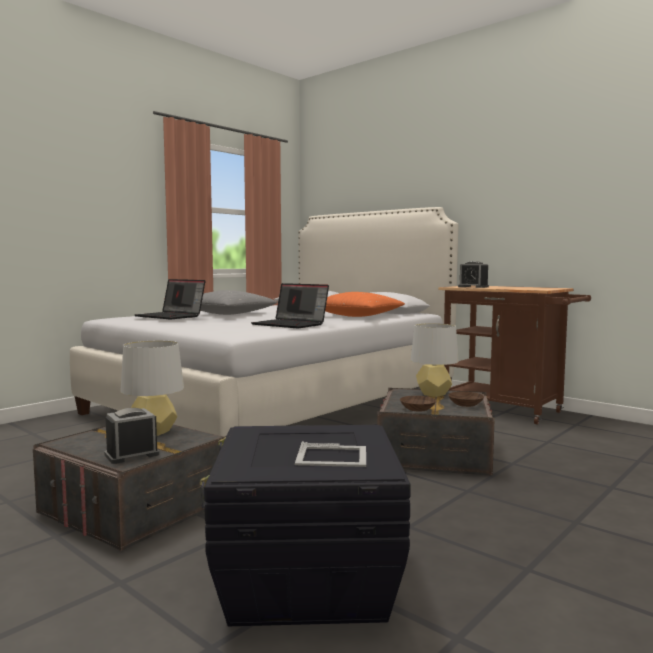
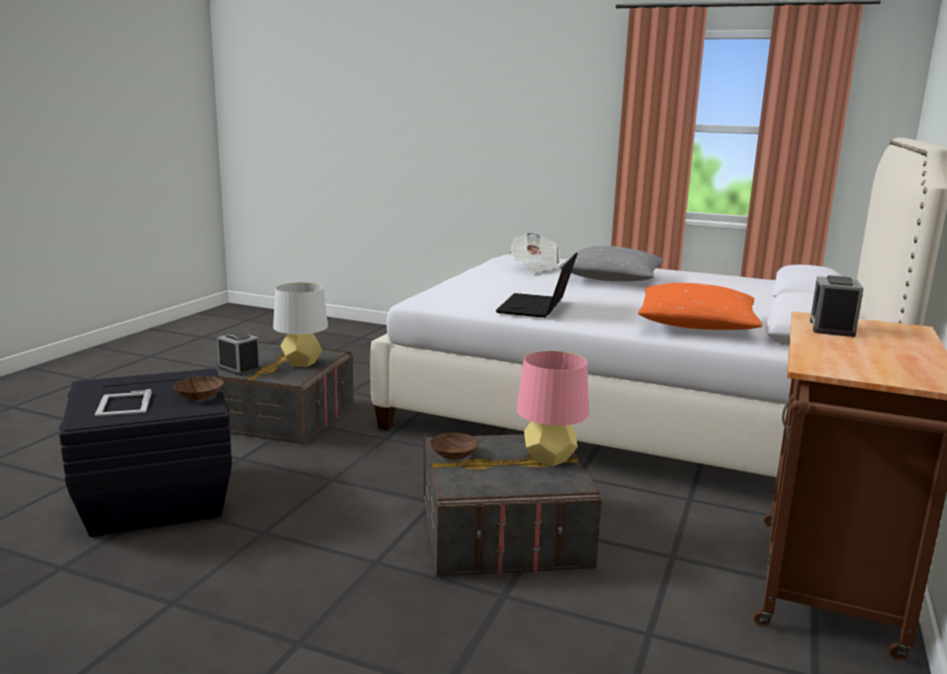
camera: 70 degrees right, 10 degrees up
(171, 316) = (534, 267): laptop -> newspaper
(433, 394) = (549, 459): grey table lamp -> pink table lamp
(466, 404) = (504, 482): brown bowl -> brown bowl (200, 396)

